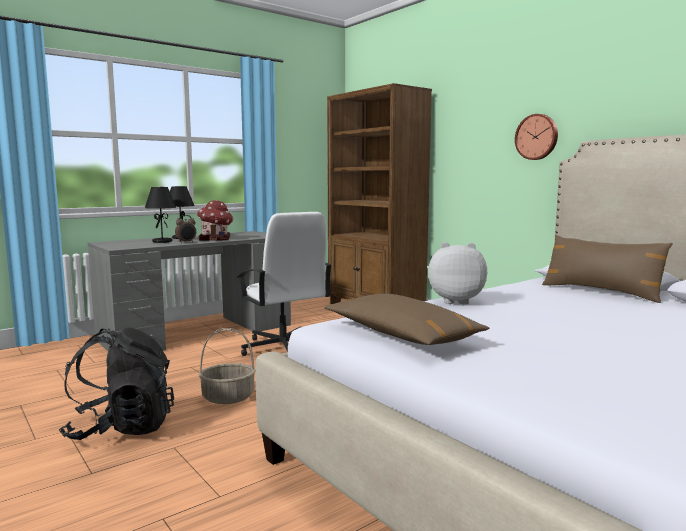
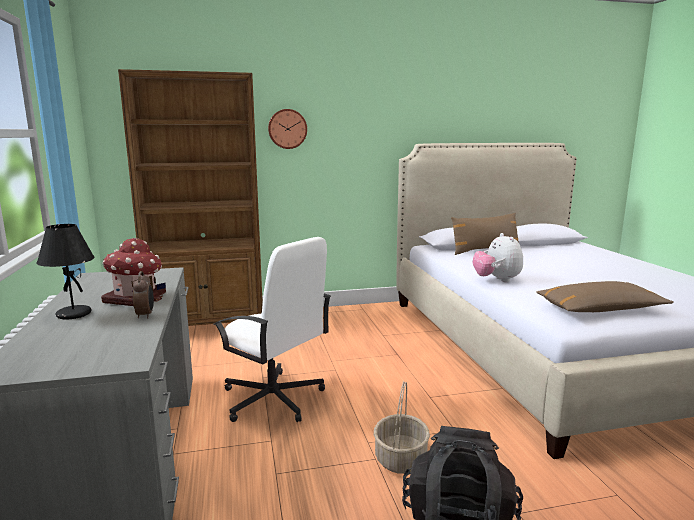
camera: 65 degrees left, 5 degrees up
(162, 241) = (98, 328): black table lamp -> none
(283, 348) = (273, 399): white office chair -> white office chair turned 45 degrees clockwise
(456, 301) = (496, 280): plush toy -> plush toy turned 45 degrees counterclockwise
(537, 137) = (367, 137): wall clock -> wall clock (287, 129)

